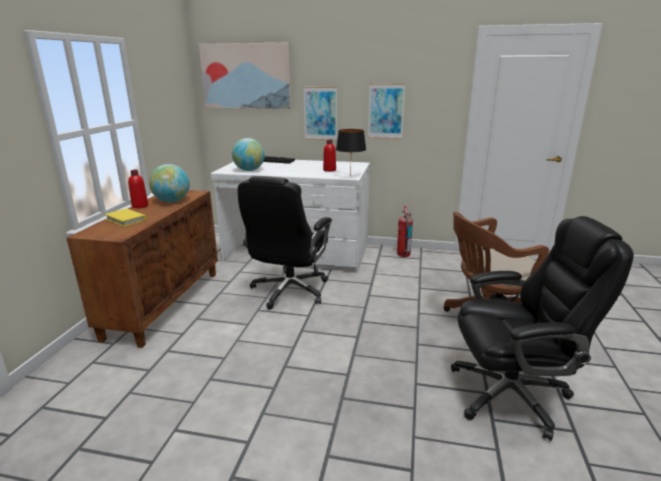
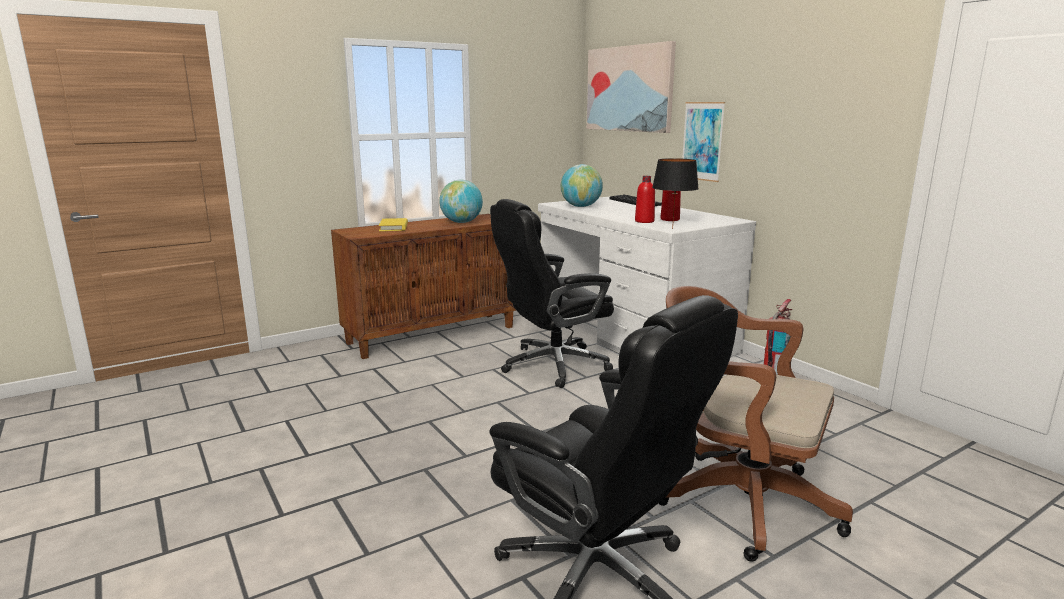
camera: 45 degrees right, 5 degrees down
(140, 206) = (429, 221): red bottle -> red bottle (644, 221)
(386, 111) = (786, 141): picture -> none

